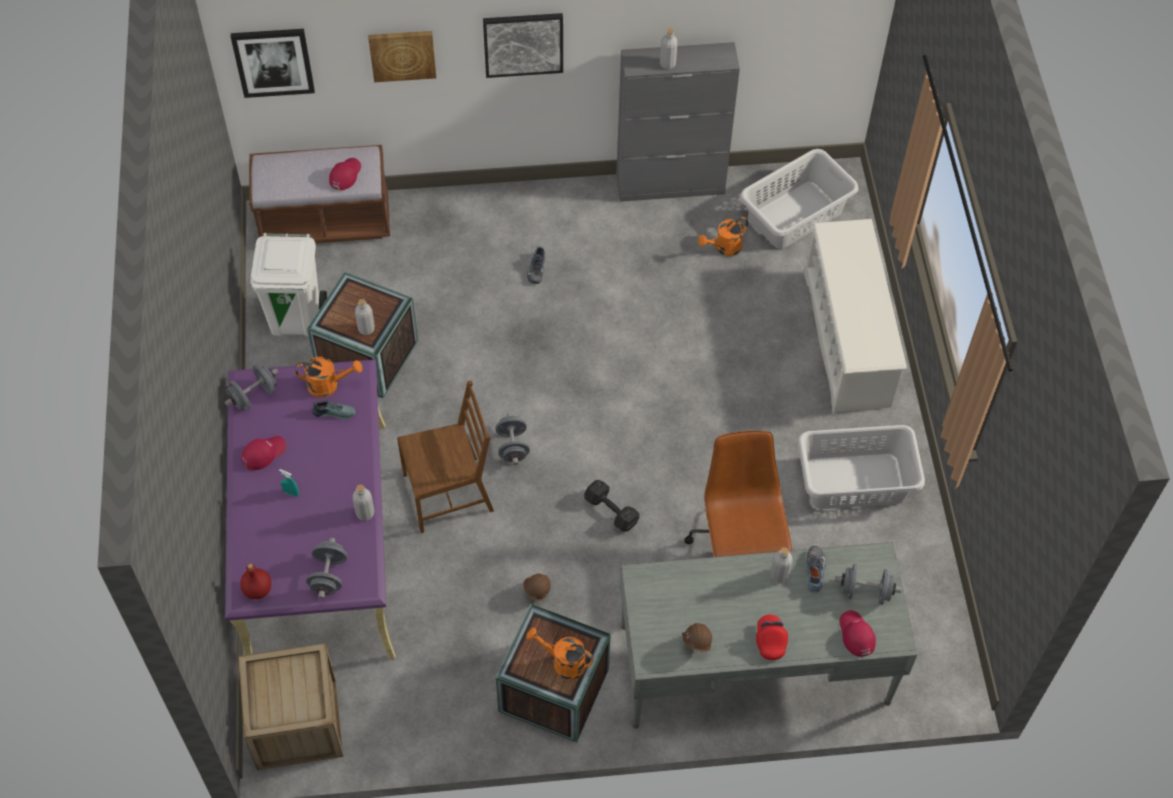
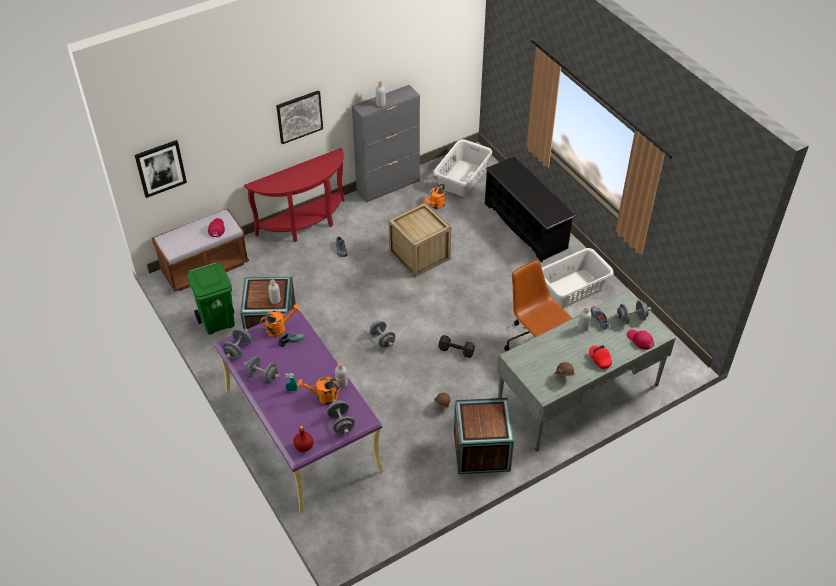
camera: 25 degrees left, 10 degrees down
(263, 453) = (262, 376): red cap -> grey dumbbell
(297, 319) = (218, 322): white trash can -> green trash can
(297, 723) = (347, 529): crate -> crate (419, 255)
(402, 54) = (234, 142): picture -> none
(449, 493) = (361, 376): brown chair -> none
(508, 205) = (305, 225): none -> red console table
(563, 662) = (491, 421): orange watering can -> orange watering can (323, 397)
(847, 340) = (526, 226): white shoe rack -> black shoe rack

